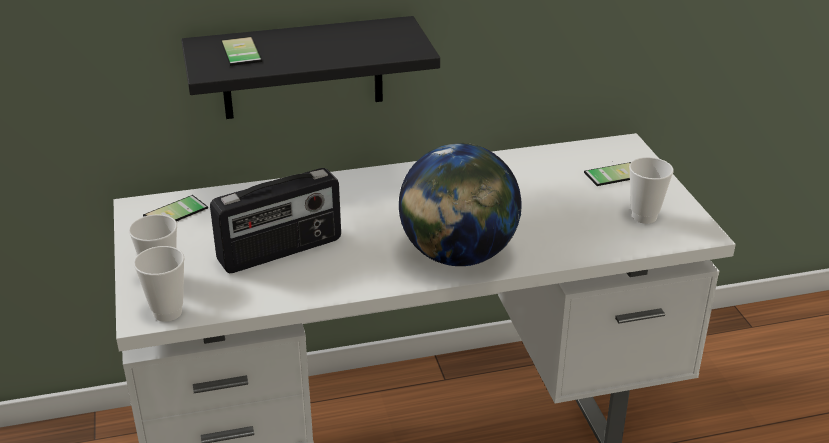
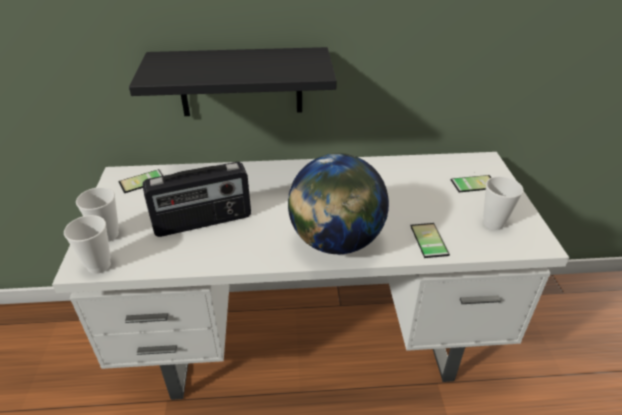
camera: 10 degrees right, 5 degrees up
(237, 52) = (180, 64): phone -> phone (426, 240)

